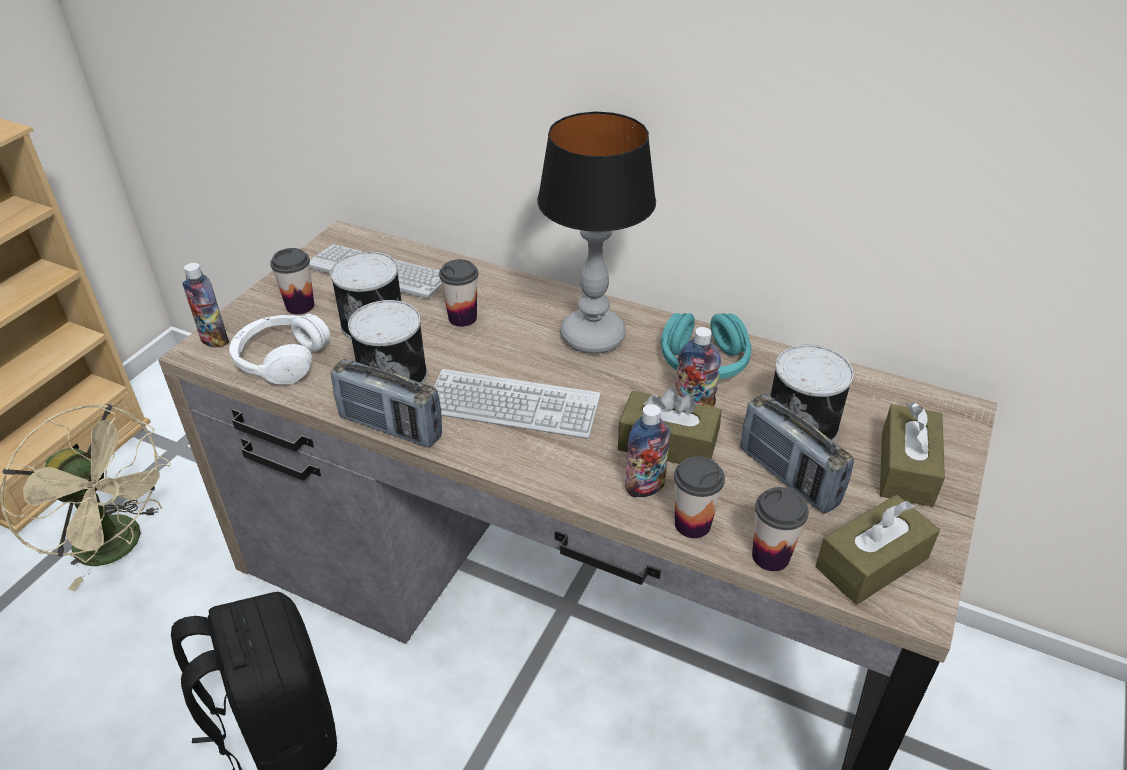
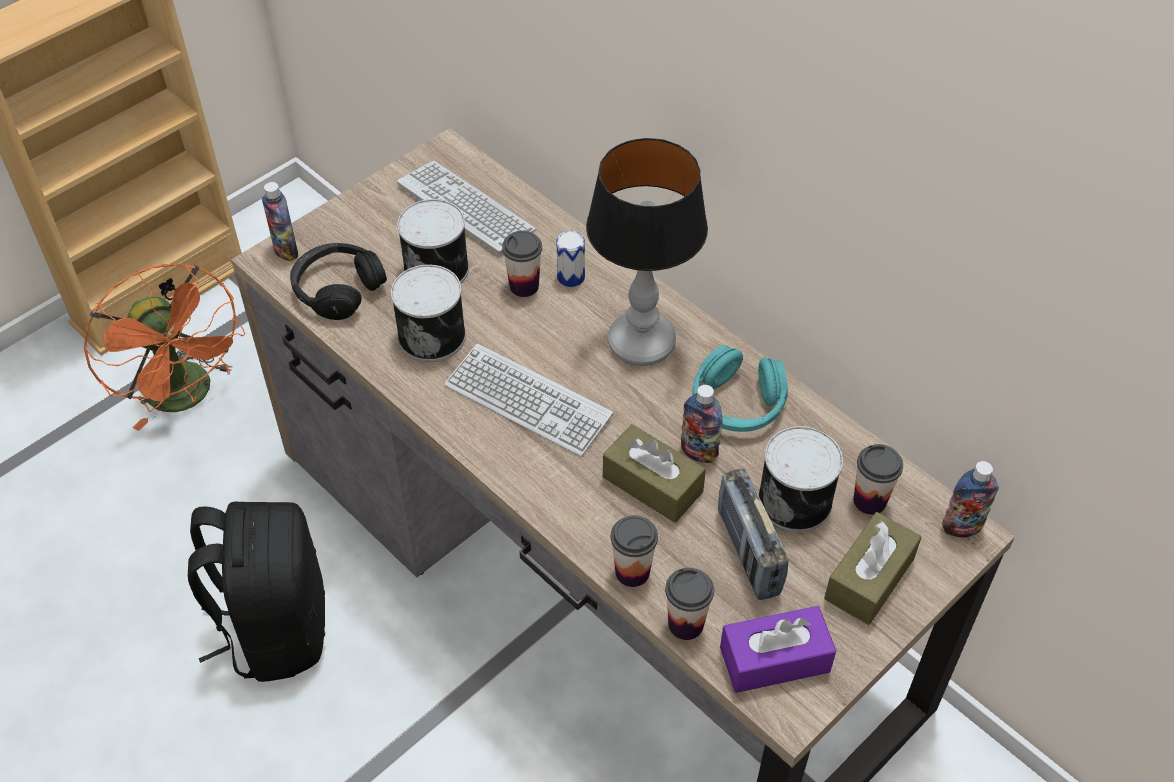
camera: 20 degrees right, 10 degrees up
(120, 546) = (188, 397): beige fan -> orange fan
(281, 359) = (338, 289): white headphones -> black headphones
(300, 306) = (376, 230): cup -> cup (869, 500)
(390, 427) = (408, 392): radio -> none
(502, 302) = (571, 277): none -> can
(645, 487) = (608, 522): bottle -> bottle (961, 527)
(871, 562) = (774, 659): brown tissue box -> purple tissue box

